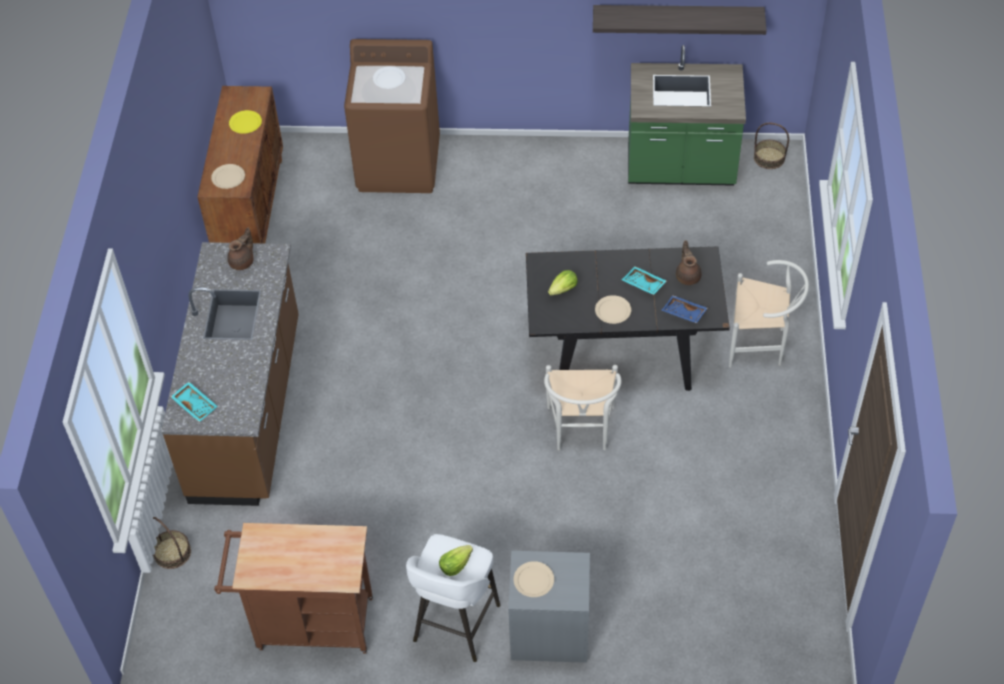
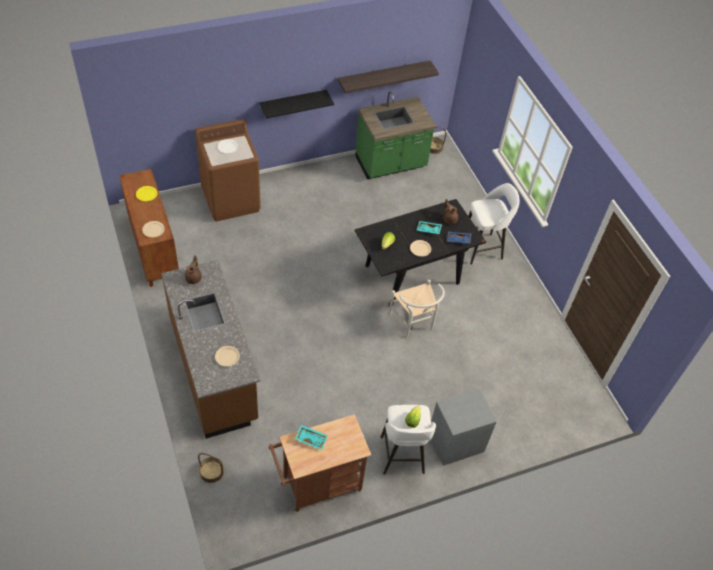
camera: 30 degrees left, 0 degrees up
(195, 404) = (211, 374): turquoise tray -> turquoise tray (311, 438)
(516, 31) = (293, 103): none -> black shelf
(533, 580) = (458, 414): beige plate -> beige plate (227, 356)
(761, 344) = (482, 248): white chair -> white stool

